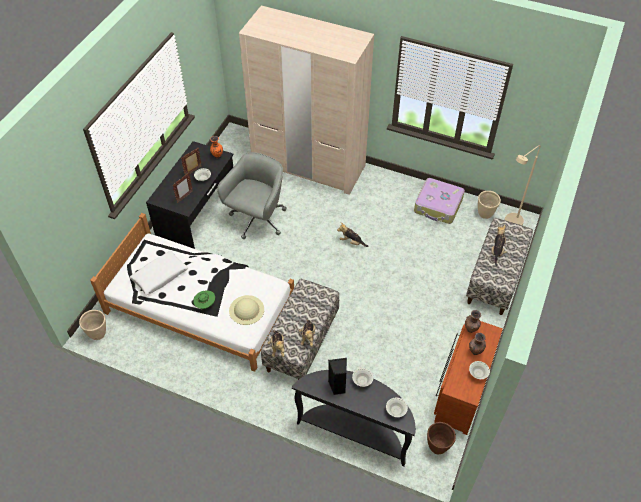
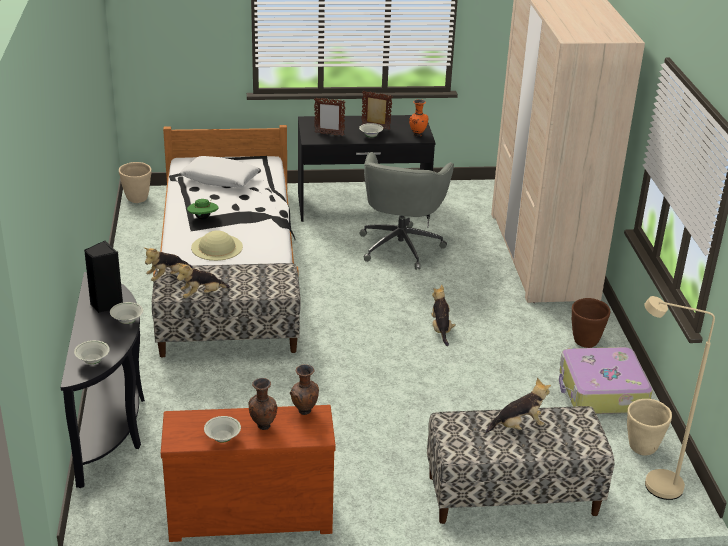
camera: 60 degrees right, 20 degrees down
(257, 220) = (401, 246): grey office chair -> grey office chair turned 105 degrees clockwise
(438, 447) = (128, 515): brown planter -> brown planter (585, 342)

